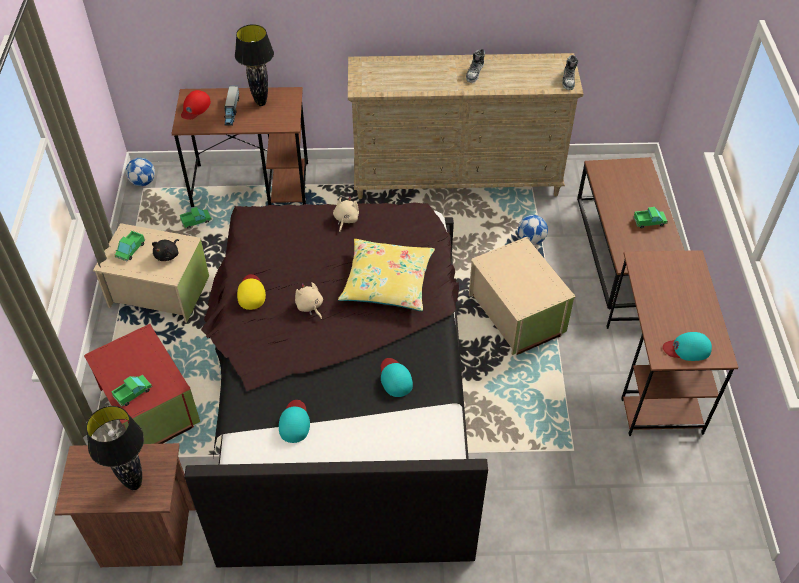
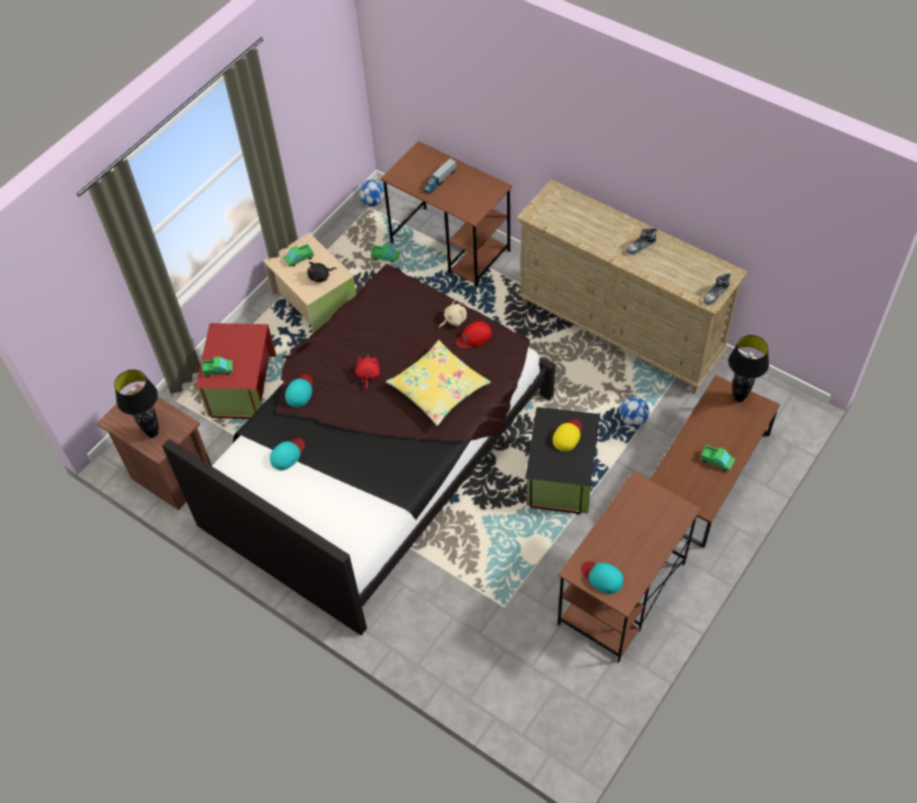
camera: 40 degrees right, 5 degrees up
(195, 107) = (415, 164): red cap -> red cap (474, 337)
(251, 293) = (336, 341): yellow cap -> yellow cap (567, 435)
(261, 103) = (467, 184): black table lamp -> black table lamp (739, 398)
(310, 306) = (368, 375): beige plush toy -> red plush toy
(395, 378) = (380, 465): turquoise cap -> turquoise cap (300, 391)
(515, 314) = (560, 475): beige storage box -> black storage box

